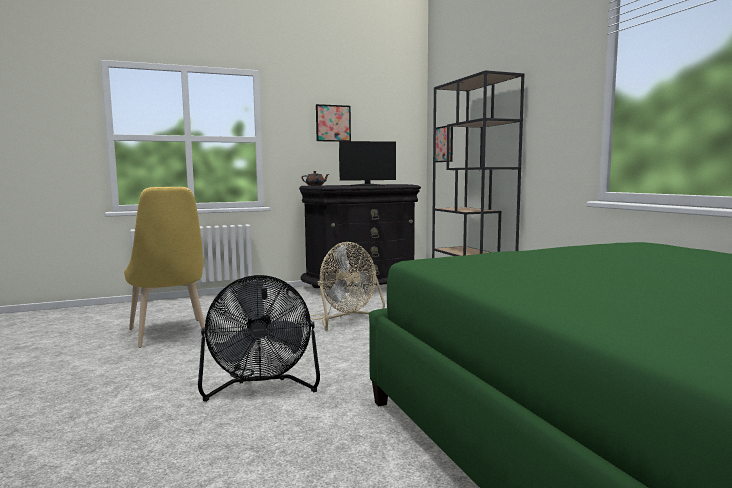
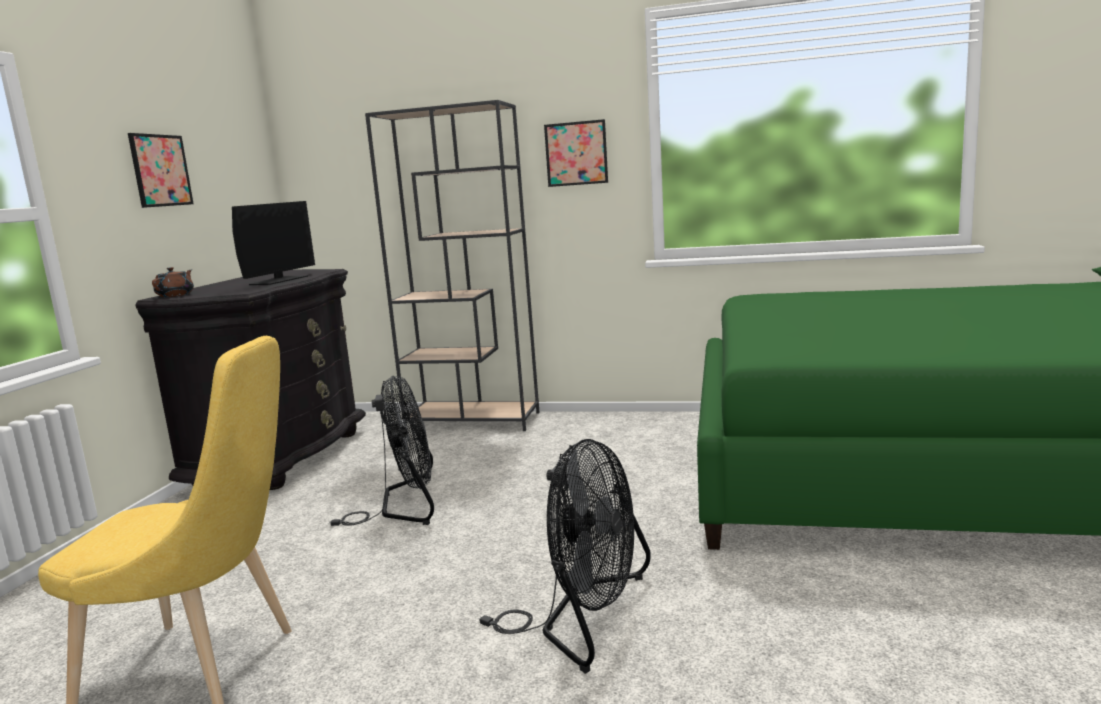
camera: 55 degrees left, 5 degrees up
(342, 320) = (402, 504): beige fan -> black fan
(443, 144) = (333, 199): picture -> picture (576, 153)

